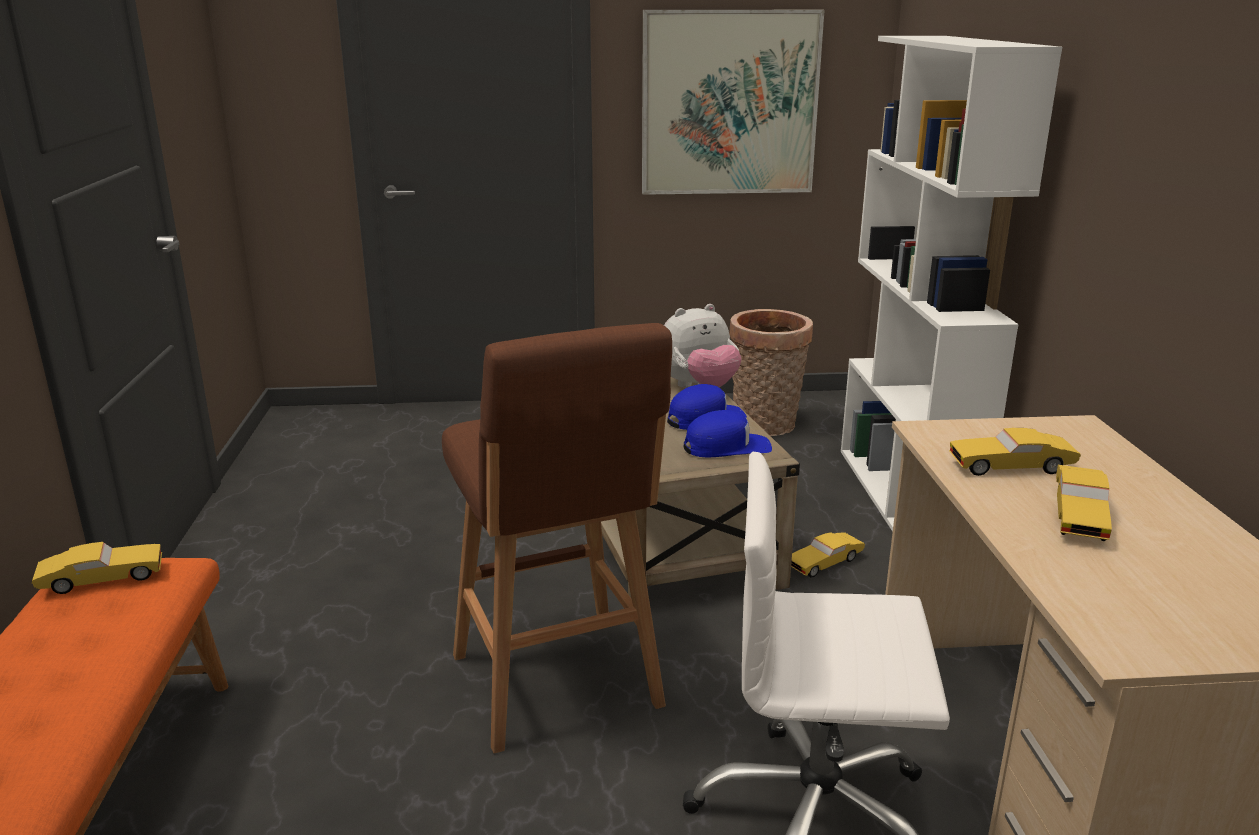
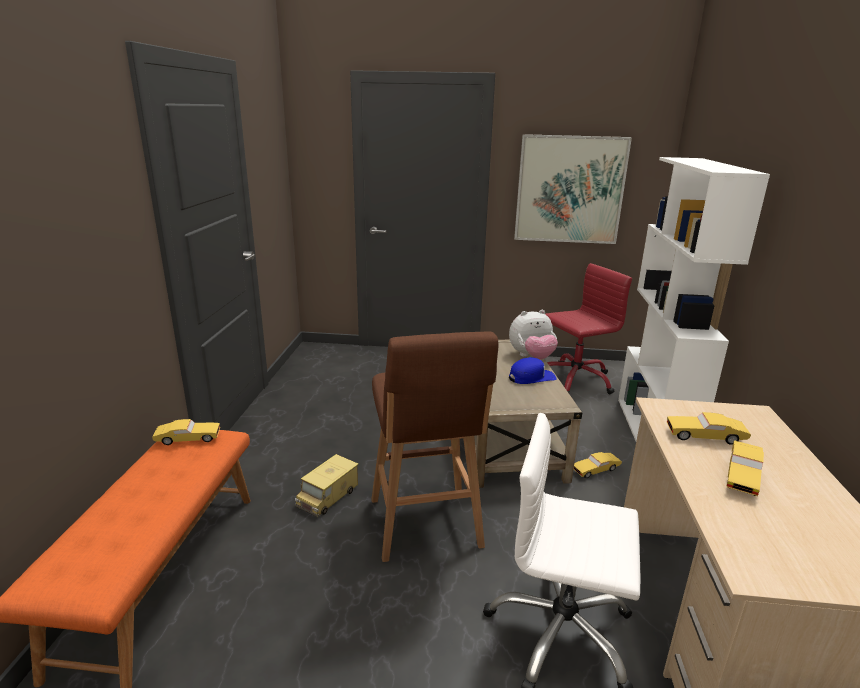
camera: 10 degrees right, 0 degrees up
(373, 661) = (328, 497): none -> toy truck
(727, 447) = (540, 397): blue cap -> none
(765, 427) = (575, 380): basket -> red office chair

